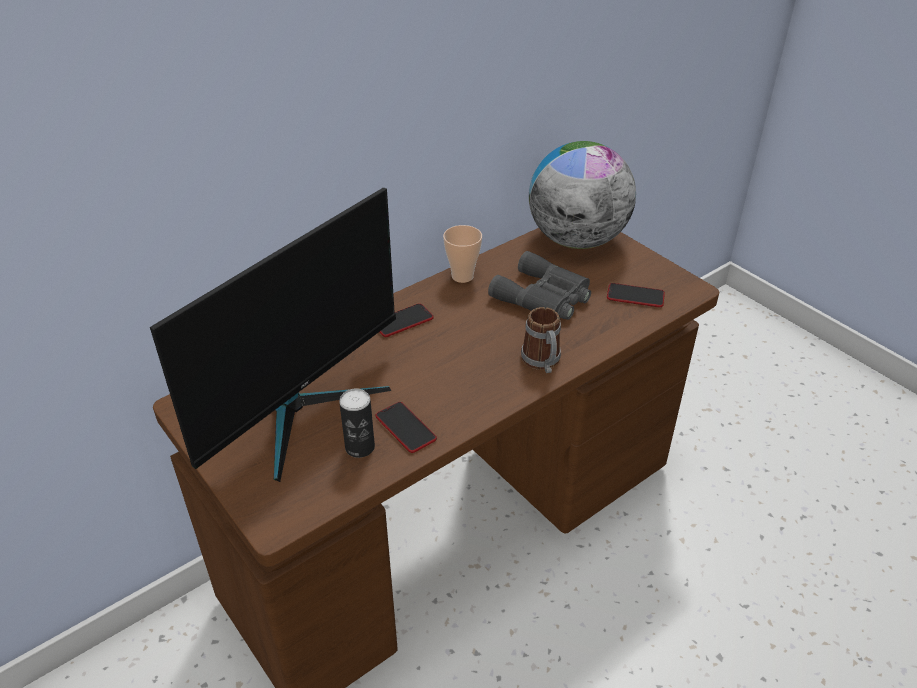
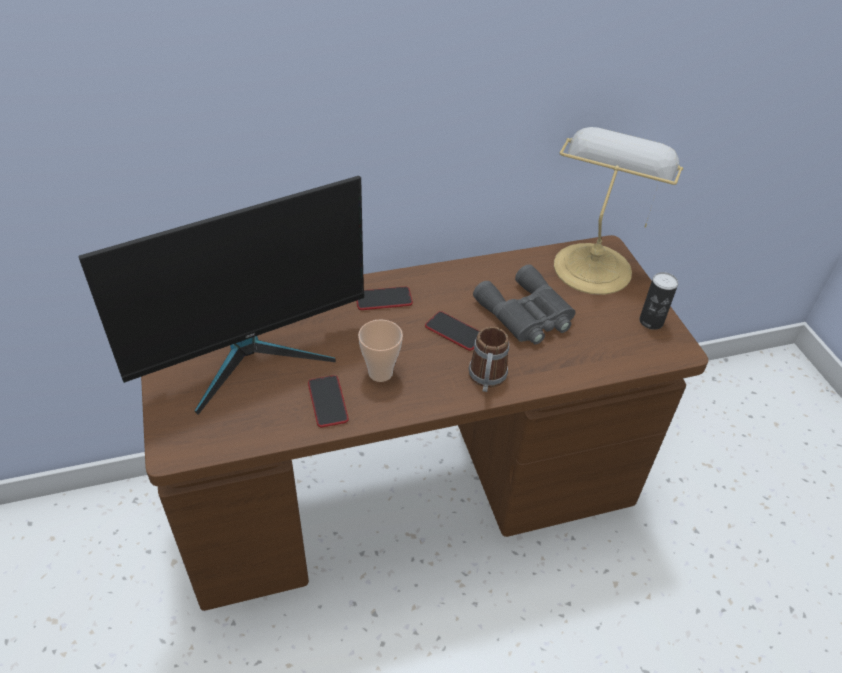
camera: 20 degrees right, 5 degrees up
(360, 447) = (279, 406): can -> can (651, 321)
(462, 276) = (462, 271): cup -> cup (380, 373)
(576, 240) = (593, 265): globe -> table lamp
(635, 296) = (617, 340): phone -> phone (454, 332)

